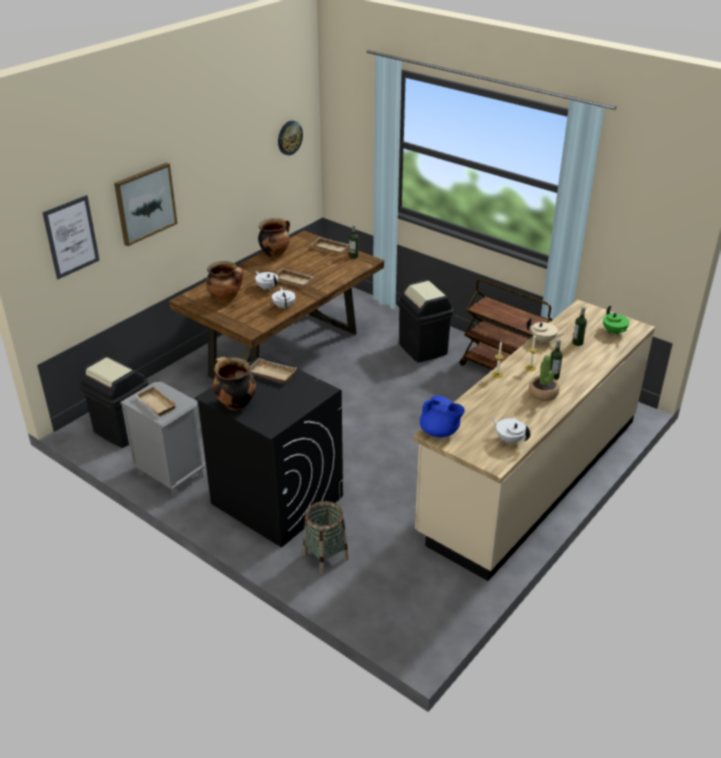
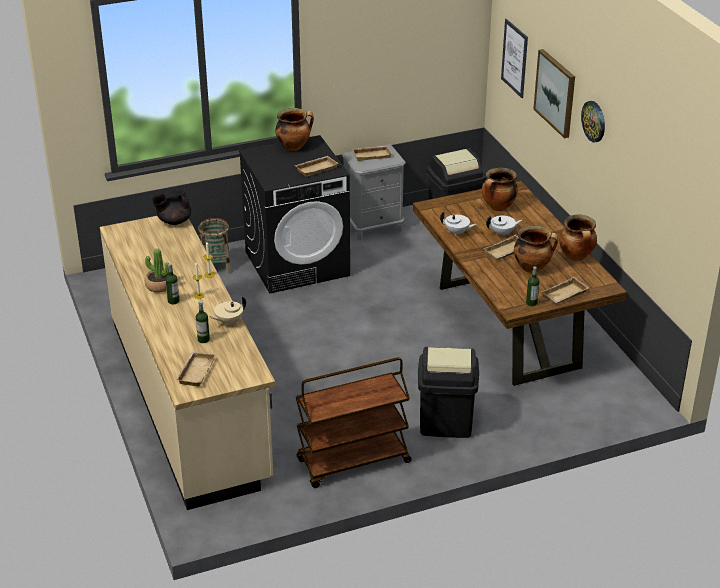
camera: 120 degrees right, 0 degrees up
(289, 137) = (674, 192): wall clock -> wall clock (594, 121)
(306, 266) = (532, 267): none -> cooking pot
(440, 432) = (173, 221): blue teapot -> black teapot
(509, 440) = (129, 246): white teapot -> none
(614, 332) = (195, 371): green teapot -> beige tray

